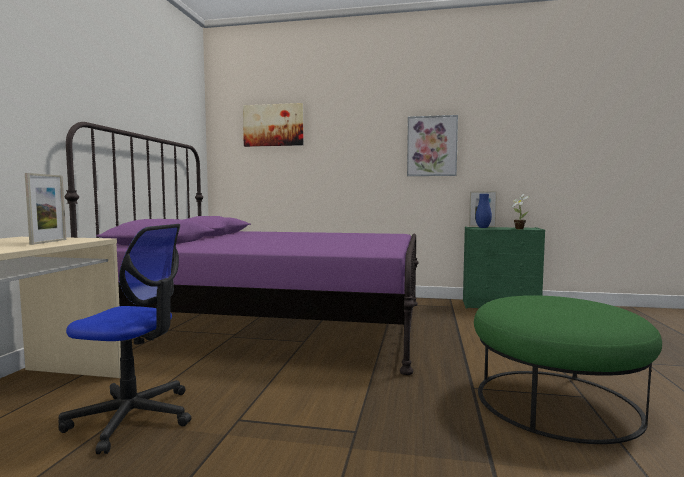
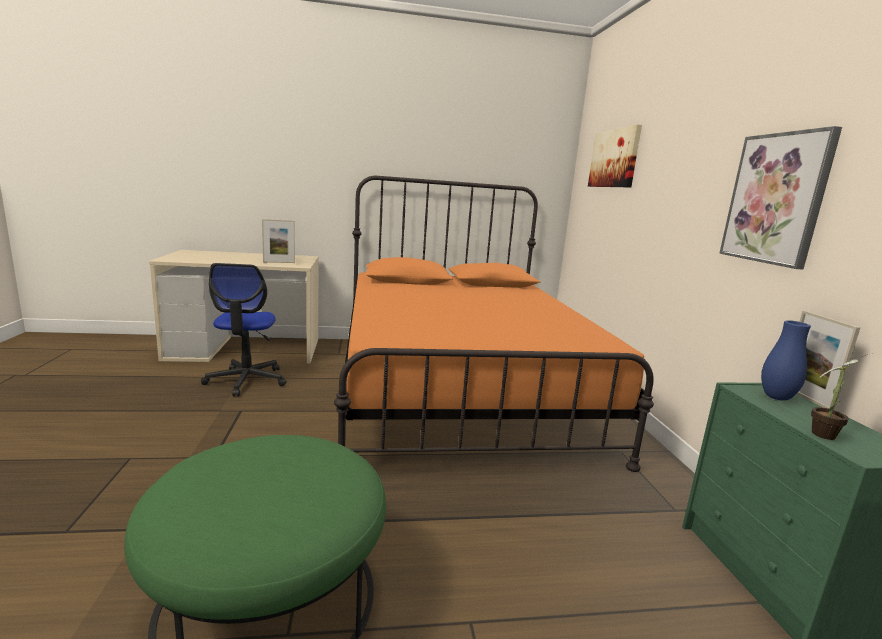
camera: 70 degrees right, 10 degrees up
(274, 323) = (458, 389): purple bed -> orange bed

